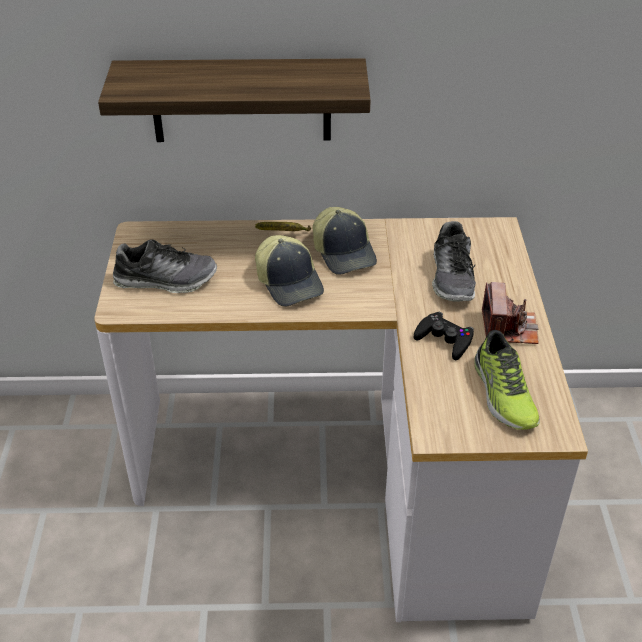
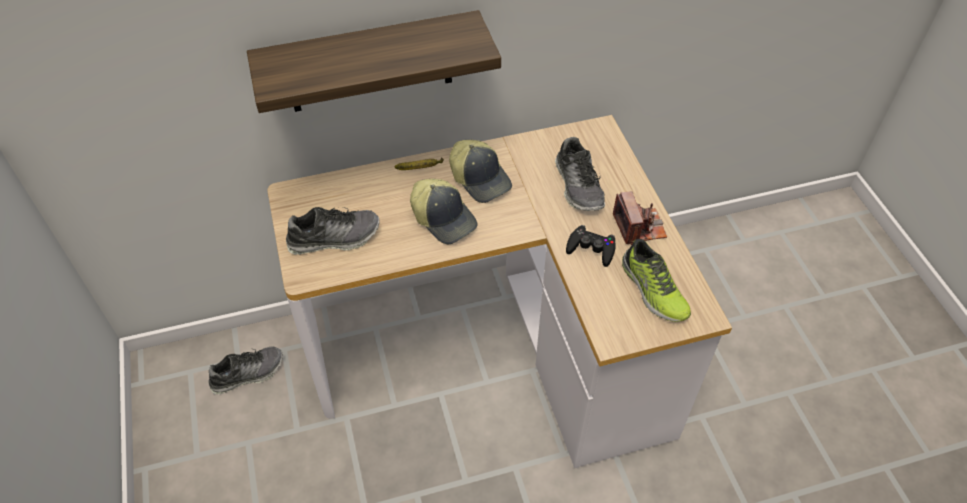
camera: 15 degrees left, 10 degrees up
(69, 442) = (248, 374): none -> shoe

